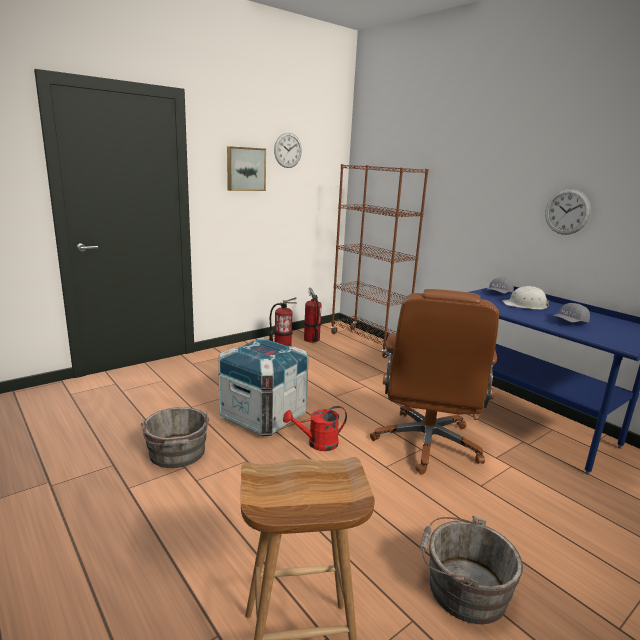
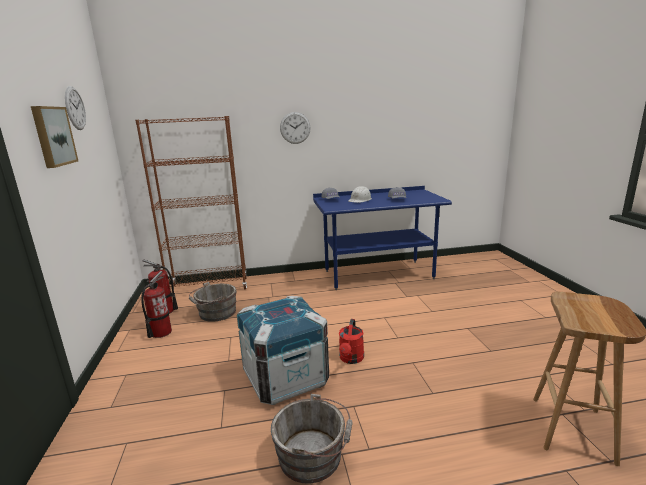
camera: 60 degrees left, 0 degrees up
(427, 444) = (379, 313): brown office chair -> none
(462, 588) = (519, 349): grey bucket -> grey bucket (215, 313)
(567, 212) = (351, 134): wall clock -> wall clock (295, 128)

